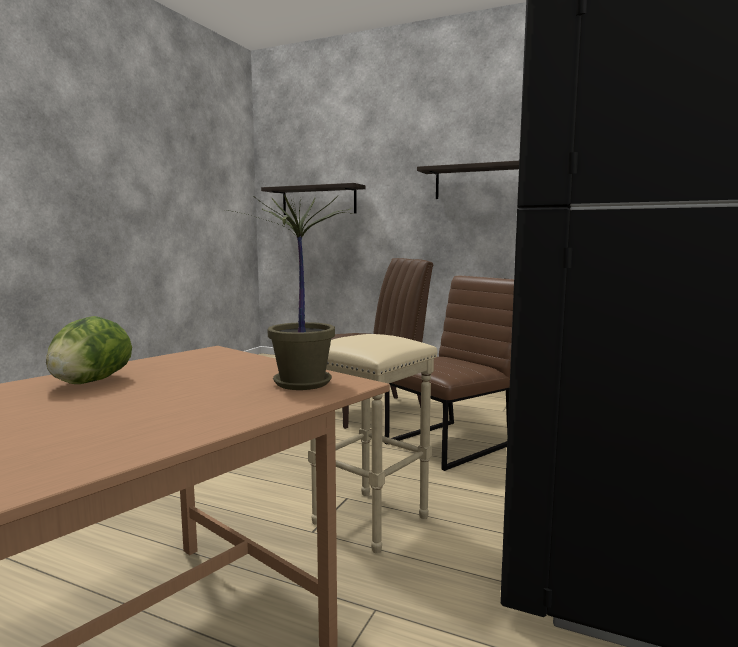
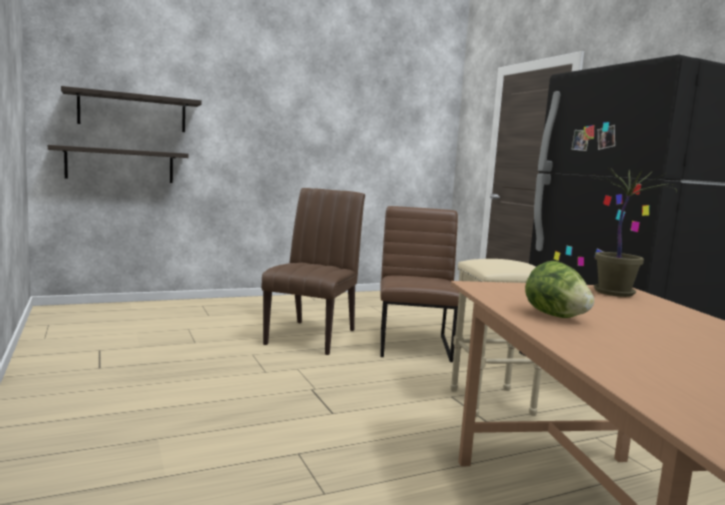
camera: 50 degrees left, 0 degrees up
(482, 182) = (317, 116): shelf -> shelf (120, 165)

